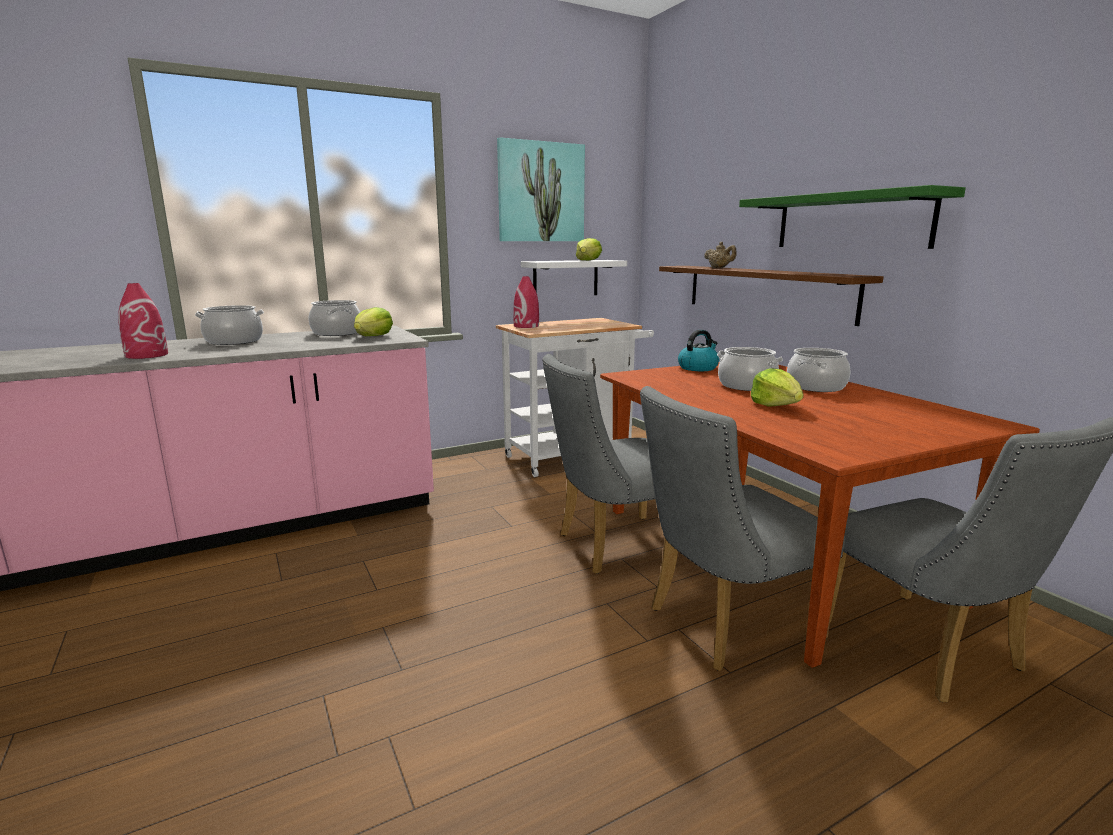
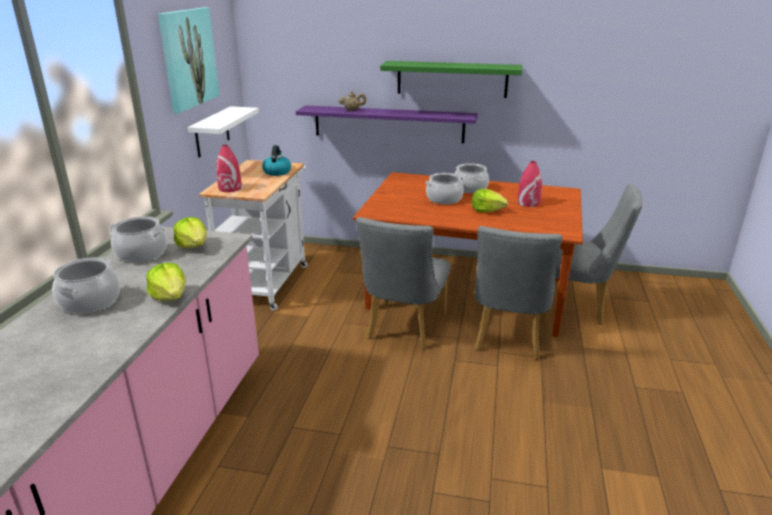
camera: 50 degrees left, 10 degrees up
(147, 355) = (89, 351): red vase -> red vase (528, 203)
(588, 260) = (234, 114): lettuce -> lettuce (170, 296)
(698, 368) = (388, 191): kettle -> kettle (277, 172)
(765, 291) = (388, 124): brown shelf -> purple shelf

